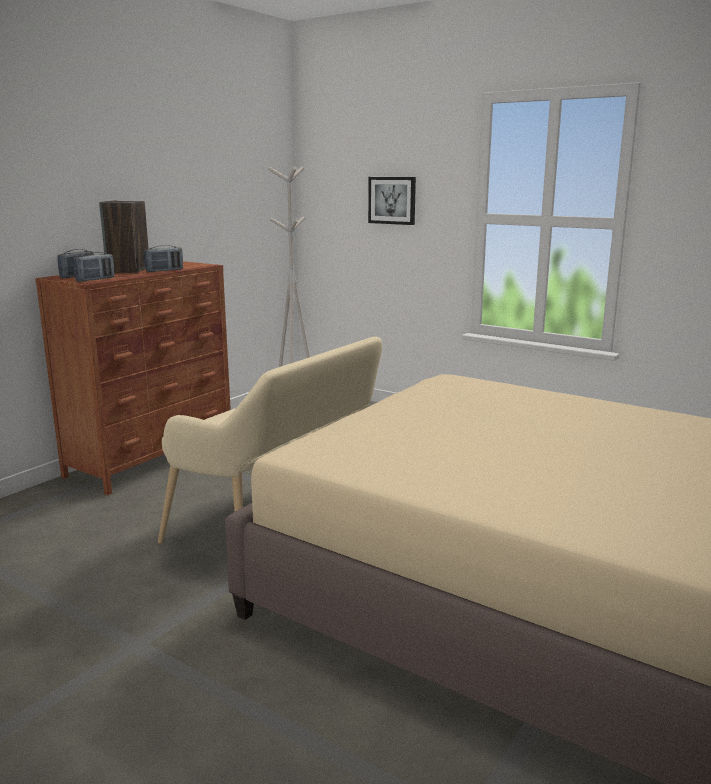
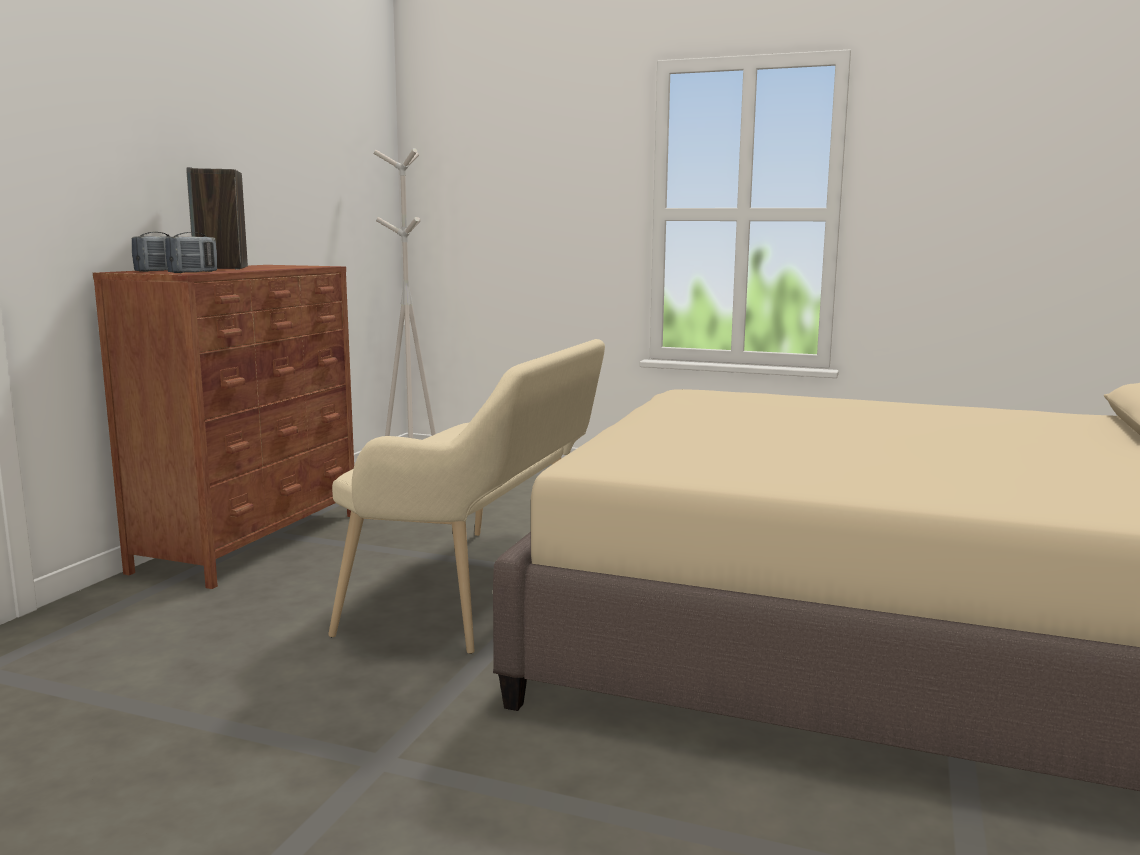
camera: 15 degrees left, 5 degrees down
(164, 271) = (276, 268): radio -> none
(392, 200) = (538, 196): picture -> none

